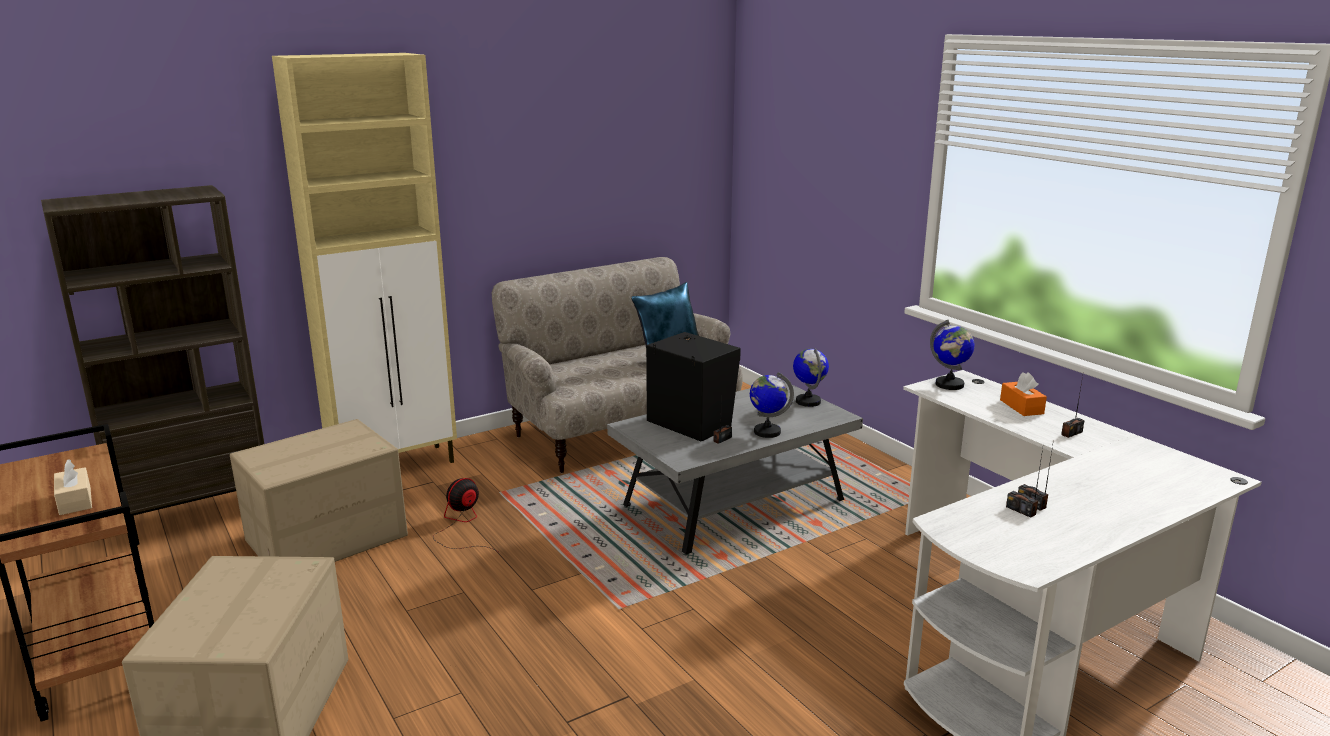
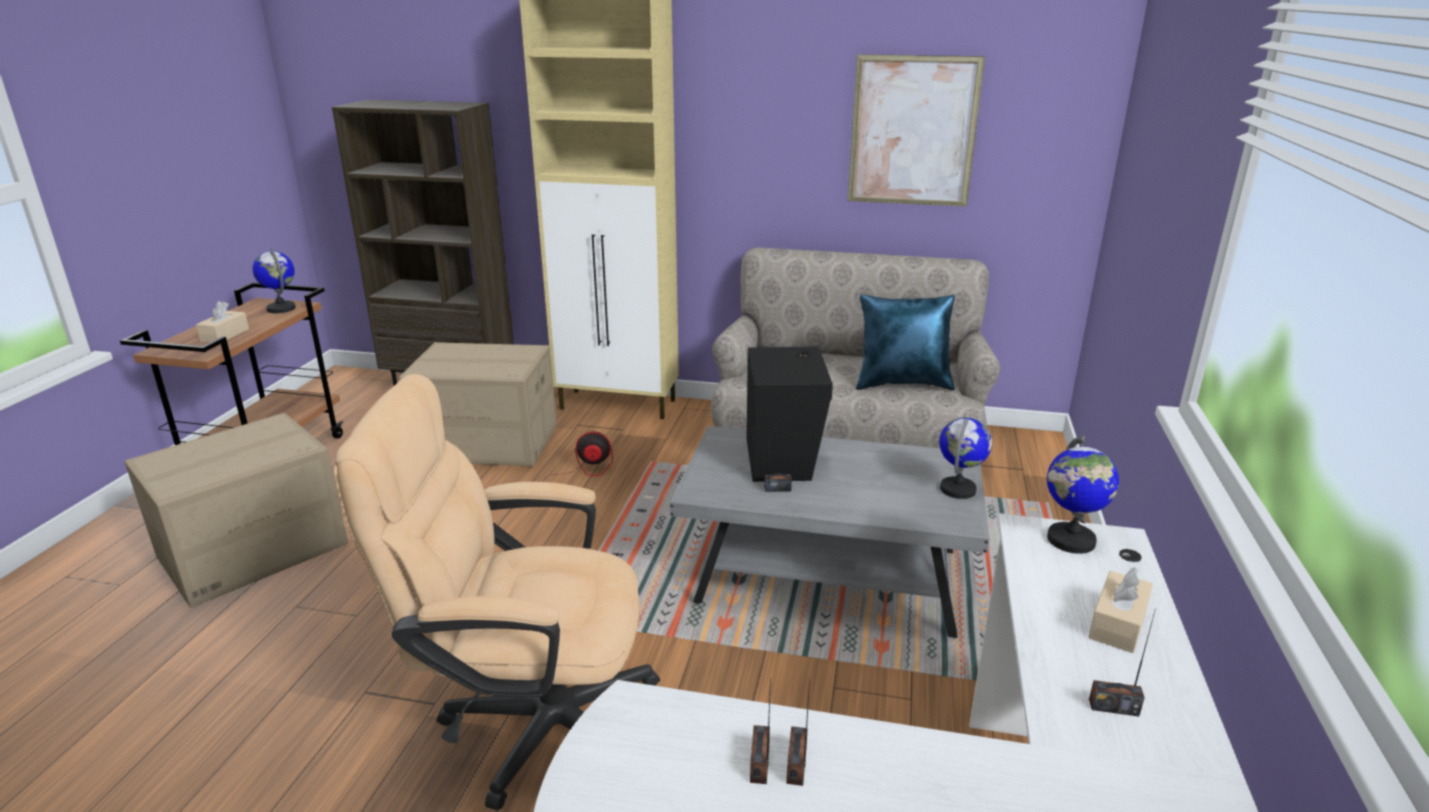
camera: 45 degrees right, 5 degrees up
(607, 165) = (913, 131): none -> picture
(706, 665) = (530, 723): none -> beige office chair
(767, 432) = (839, 503): globe -> globe (281, 308)
(1021, 407) = (1117, 624): orange tissue box -> beige tissue box

